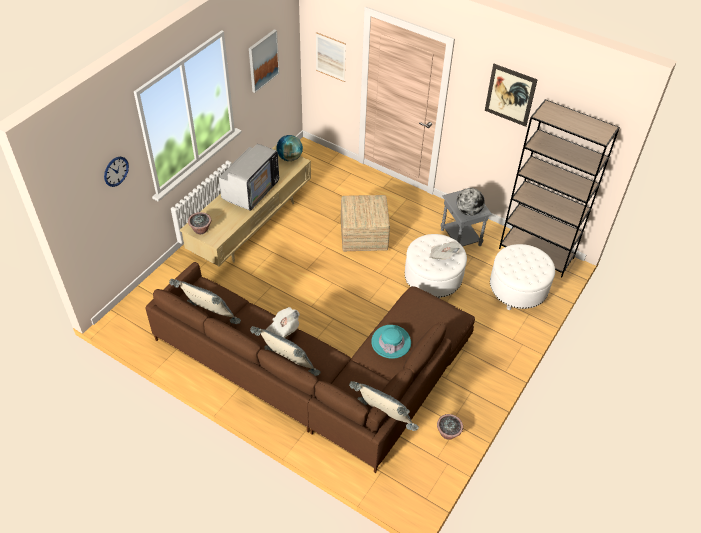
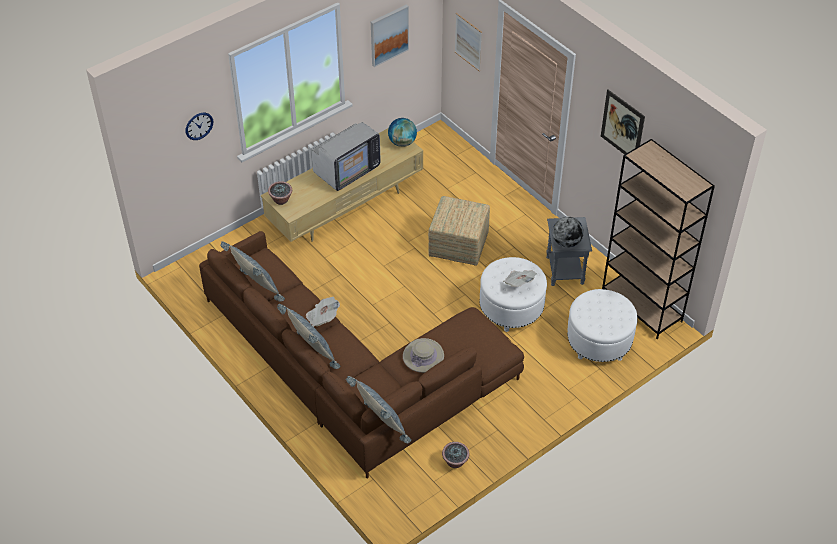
camera: 20 degrees right, 0 degrees up
(391, 342) = (423, 356): turquoise hat -> beige hat

